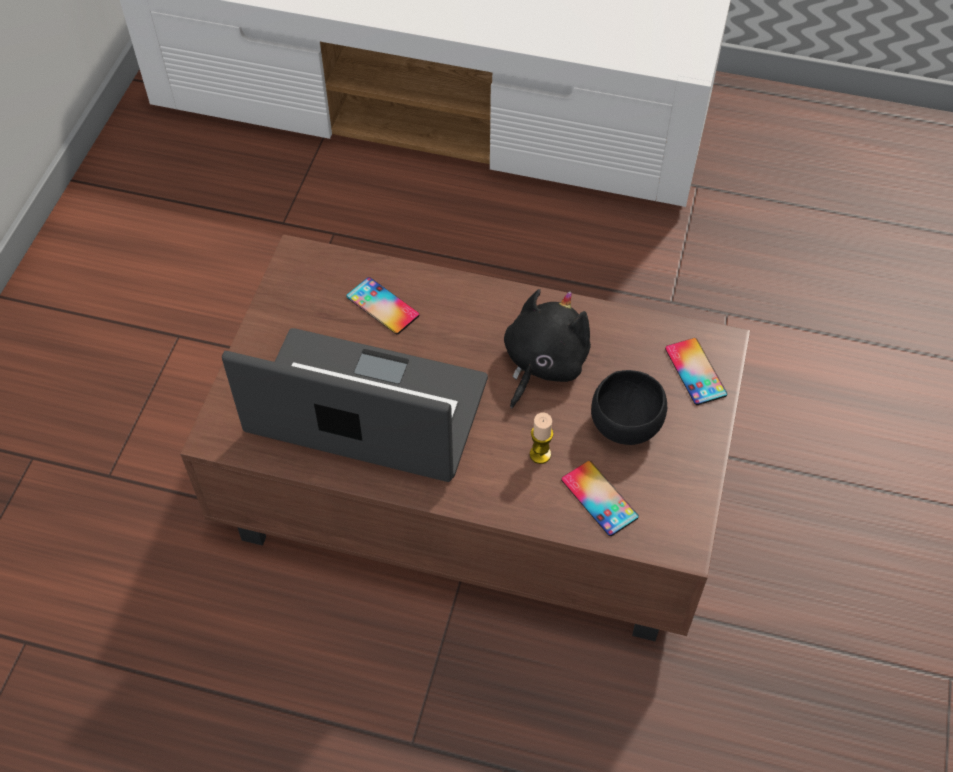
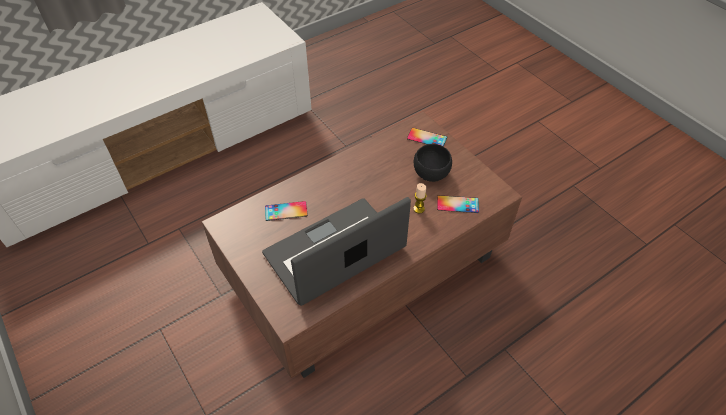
camera: 50 degrees left, 5 degrees down
(543, 363) = (375, 179): black plush toy -> none

